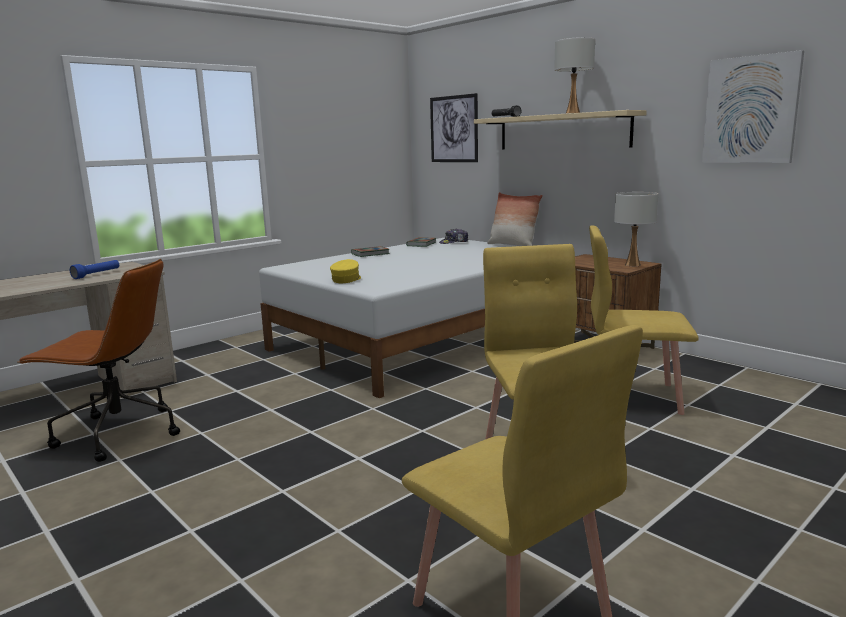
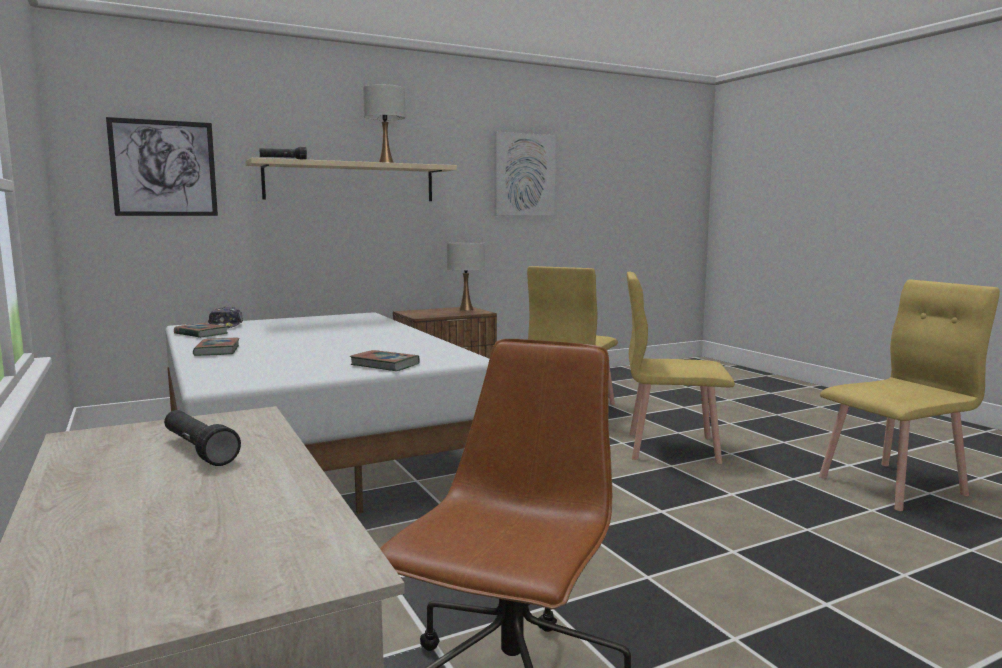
camera: 75 degrees left, 5 degrees down
(97, 274) = (198, 450): blue flashlight -> black flashlight
(346, 279) = (385, 365): yellow cap -> book
(513, 245) = (302, 317): pillow -> none

